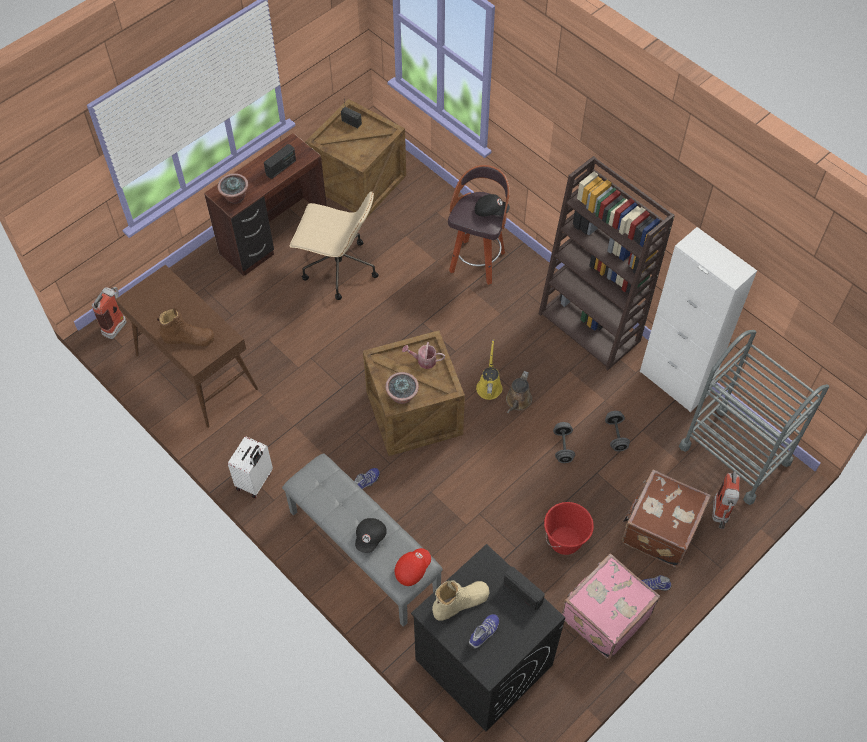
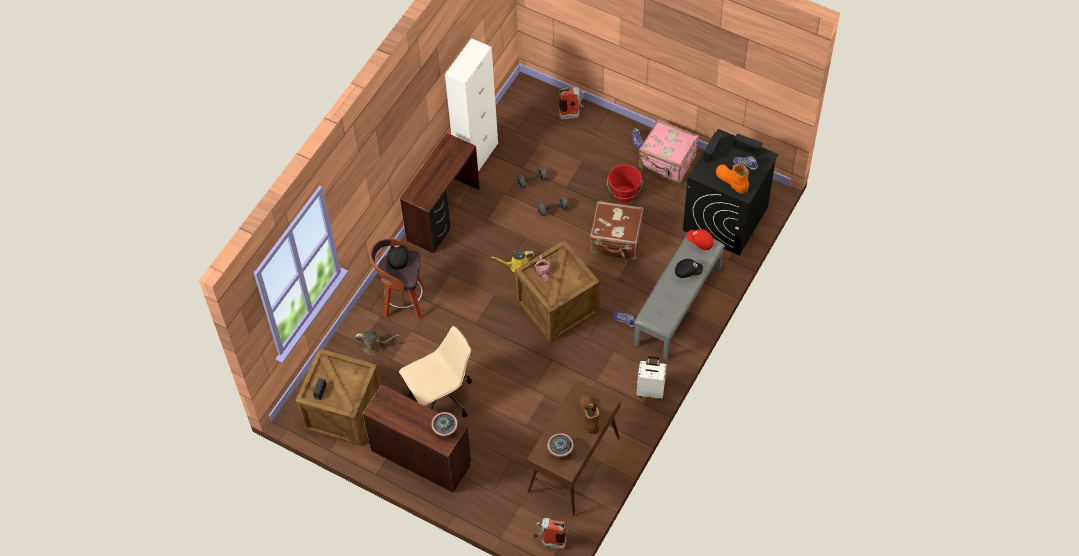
camera: 105 degrees left, 0 degrees up
(281, 167) = (404, 408): radio -> radio (747, 149)
(338, 269) = (441, 398): beige office chair -> beige office chair turned 60 degrees clockwise
(402, 396) = (577, 278): potted plant -> potted plant (560, 452)
(460, 602) = (731, 181): beige boot -> orange boot
(518, 401) = (525, 245): brown watering can -> brown watering can (375, 346)
(590, 327) = (444, 215): brown bookcase -> brown desk
(659, 529) = (595, 145): brown suitcase -> brown suitcase (616, 241)
(735, 454) = (523, 114): grey cart -> none

